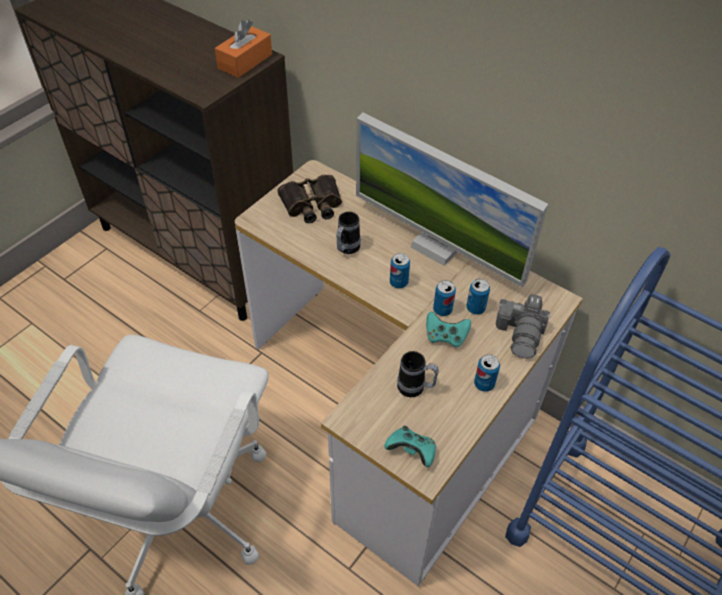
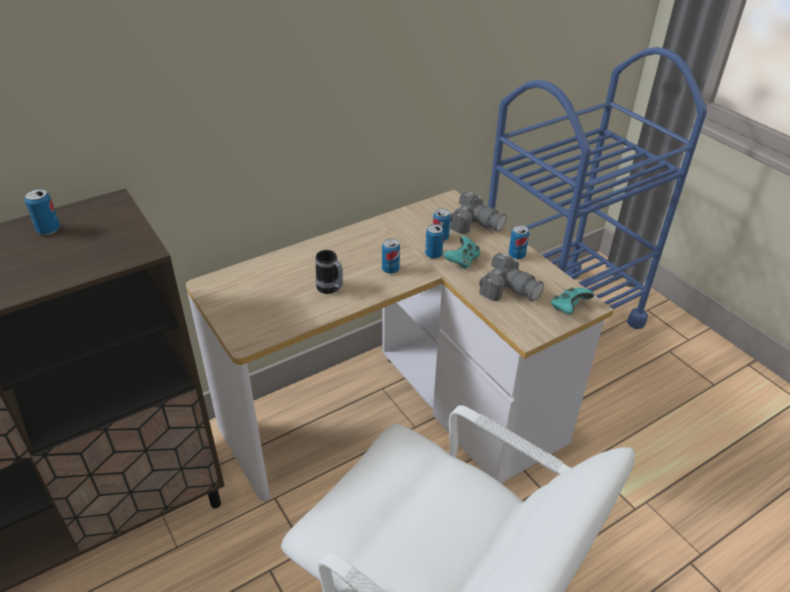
camera: 70 degrees left, 10 degrees down
(212, 44) = (48, 230): none -> can
(245, 61) = (110, 213): orange tissue box -> none
(312, 205) = (254, 297): binoculars -> none
(416, 388) = (508, 290): mug -> camera
(437, 246) = (360, 238): monitor -> none

